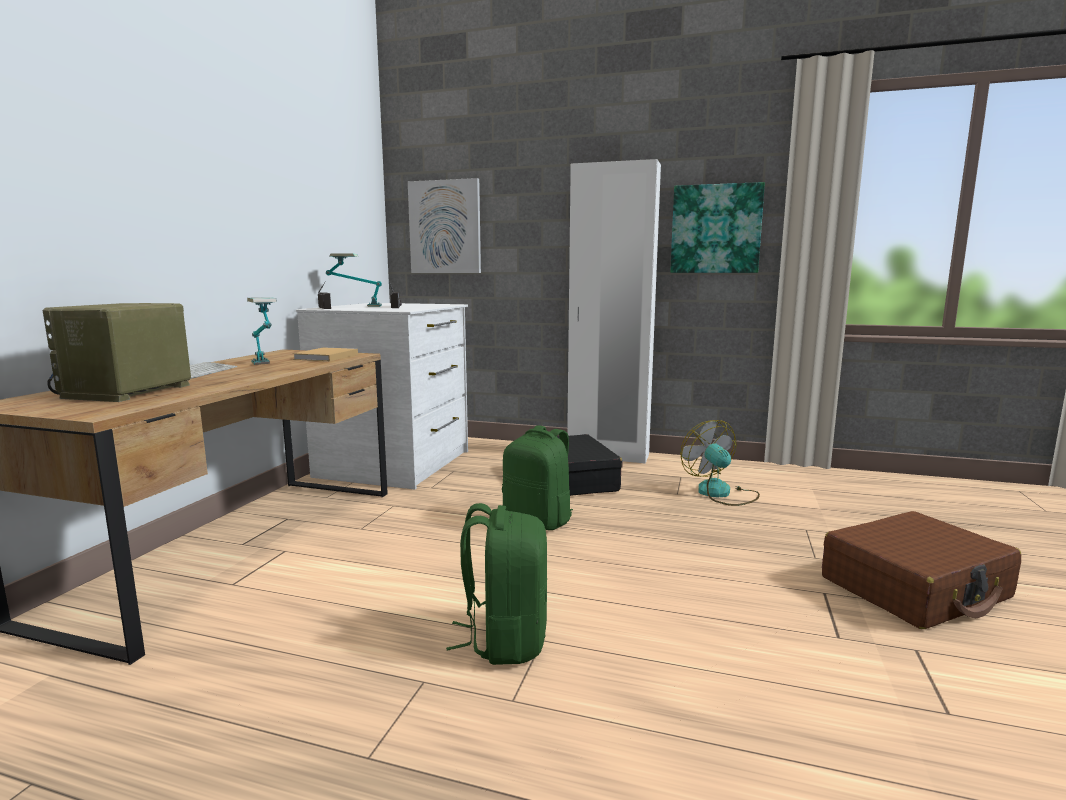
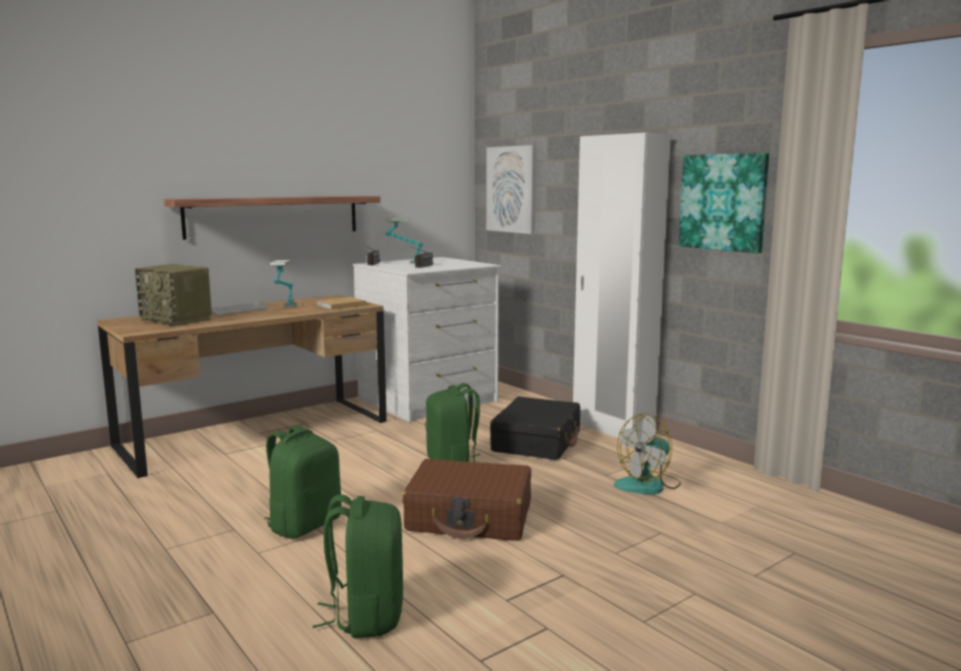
camera: 35 degrees right, 0 degrees up
(127, 392) = (177, 320): radio -> radio turned 105 degrees counterclockwise
(205, 241) = (274, 216): none -> shelf
(721, 493) = (648, 485): fan -> fan turned 135 degrees counterclockwise
(774, 721) = (366, 616): none -> green backpack
(915, 588) = (652, 599): brown suitcase -> brown suitcase (470, 517)

